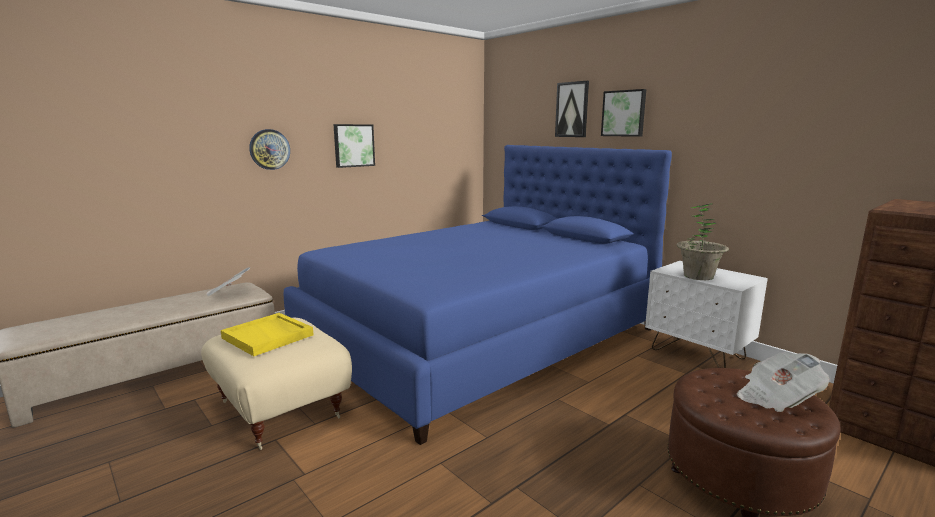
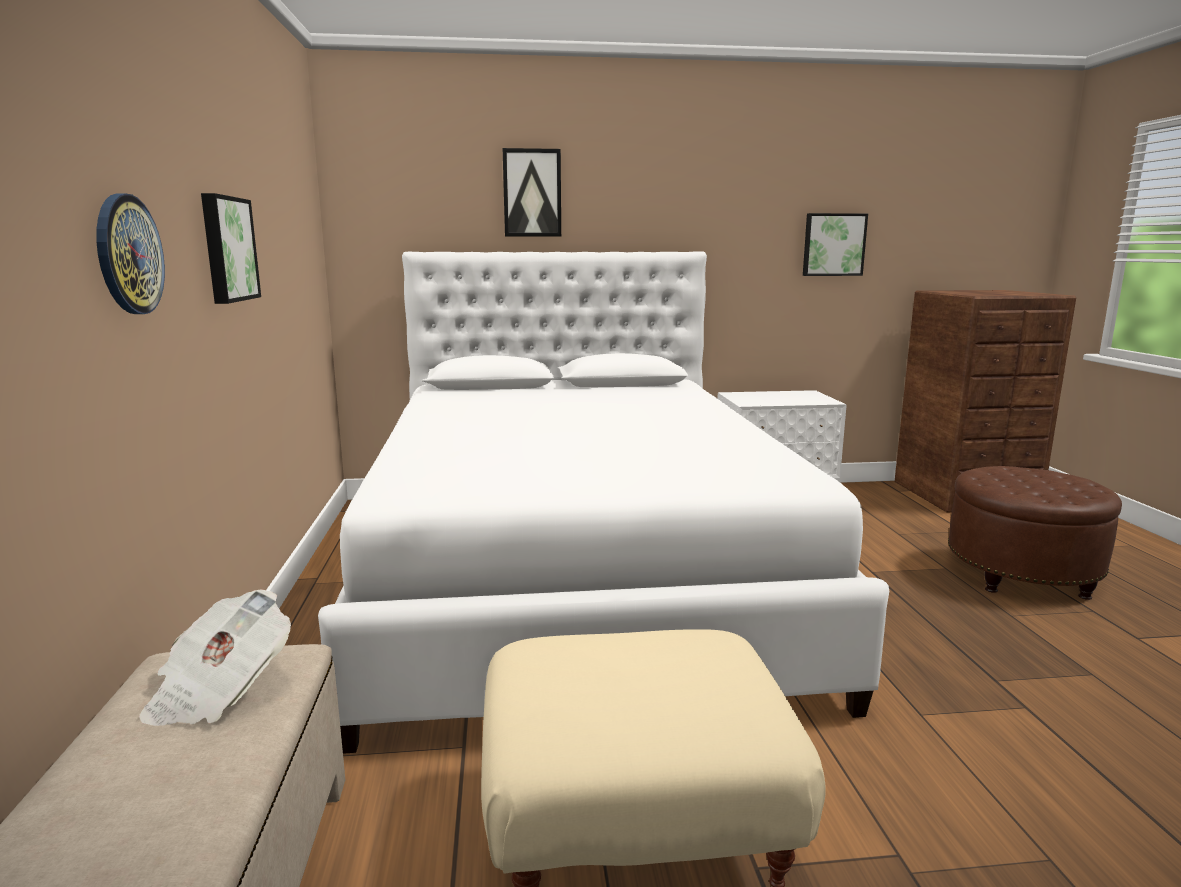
camera: 55 degrees left, 0 degrees up
(268, 336) = (631, 680): yellow tray -> none
(480, 337) = (578, 574): blue bed -> white bed
(624, 113) = (623, 202): picture -> picture (833, 245)
(698, 276) = (783, 401): potted plant -> none
(776, 398) = (1043, 478): newspaper -> none

